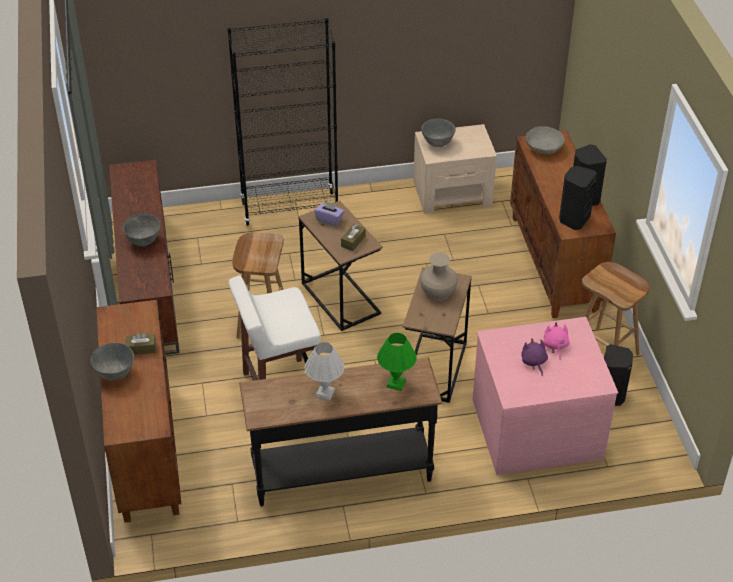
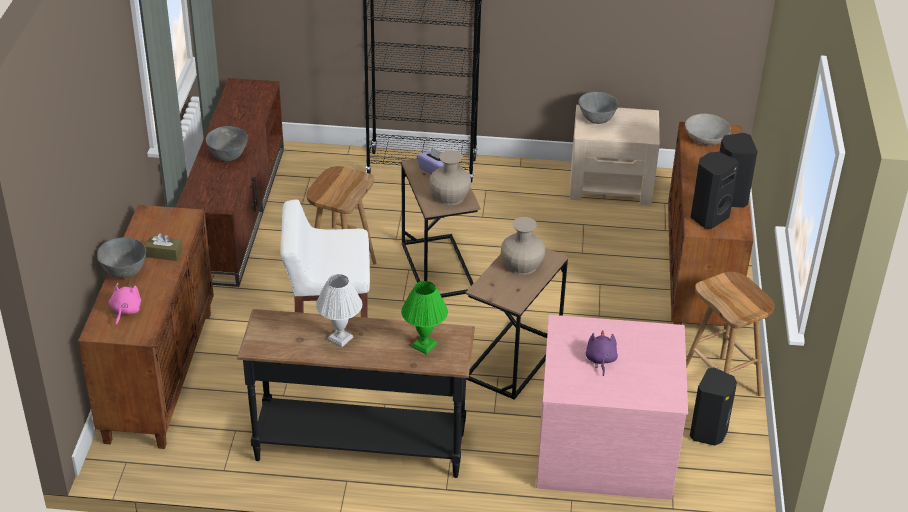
camera: 15 degrees right, 5 degrees down
(353, 241) = (449, 196): brown tissue box -> beige vase
(555, 346) = (633, 348): pink plush toy -> pink plush toy (125, 311)

